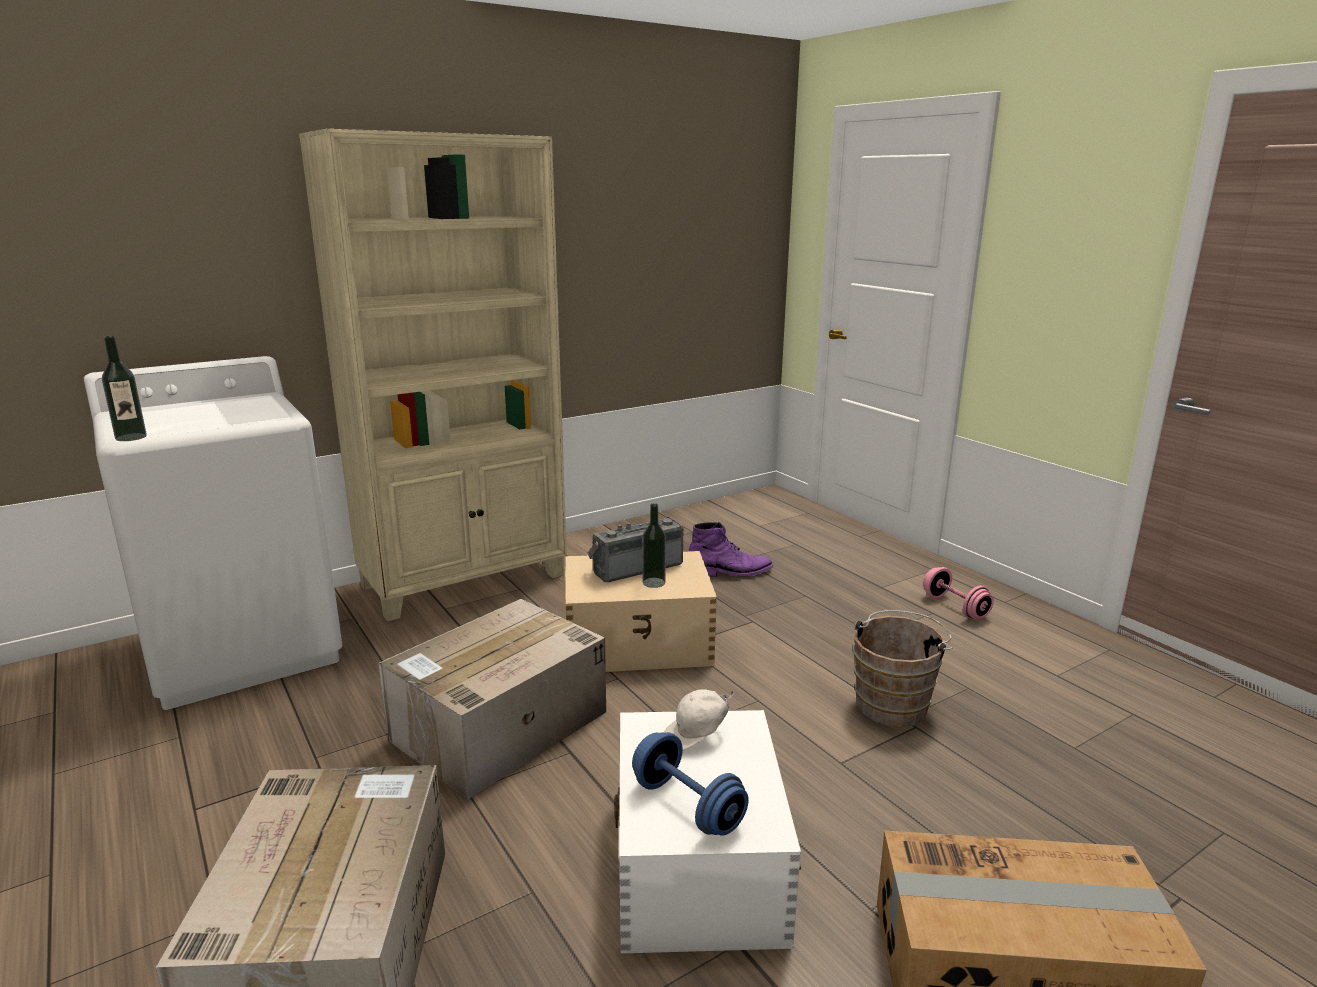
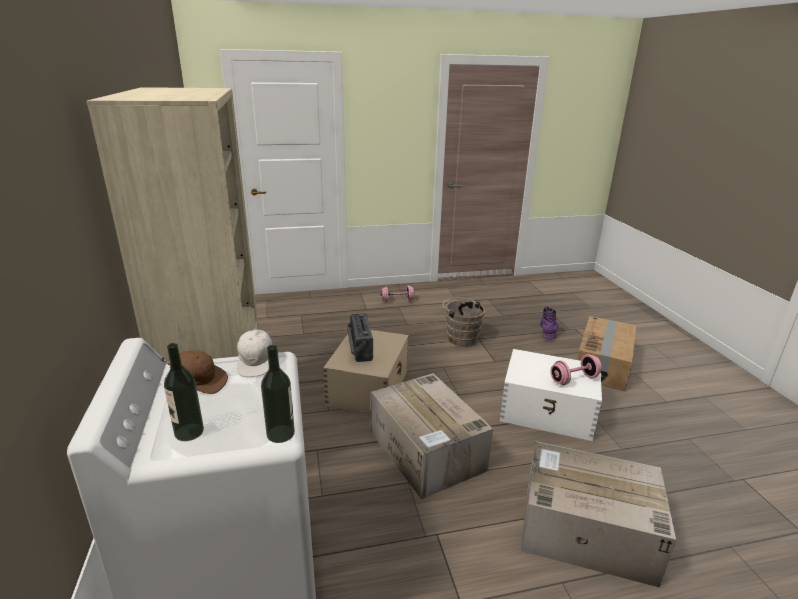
camera: 70 degrees left, 5 degrees up
(234, 404) = (199, 383): none -> brown cap
(653, 582) = (381, 347): bottle -> bottle (189, 432)
(687, 806) = (574, 379): blue dumbbell -> pink dumbbell
(697, 736) = (528, 367): white cap -> white cap (257, 363)
(730, 572) = (315, 340): purple boot -> purple boot (548, 329)

